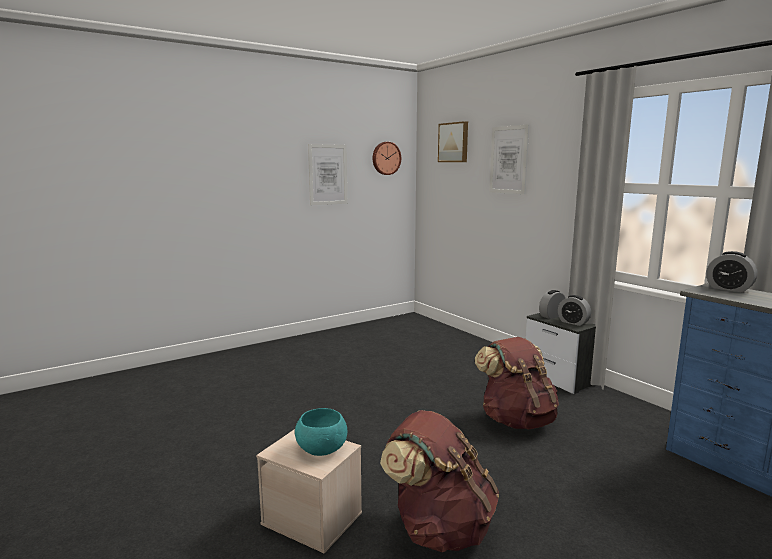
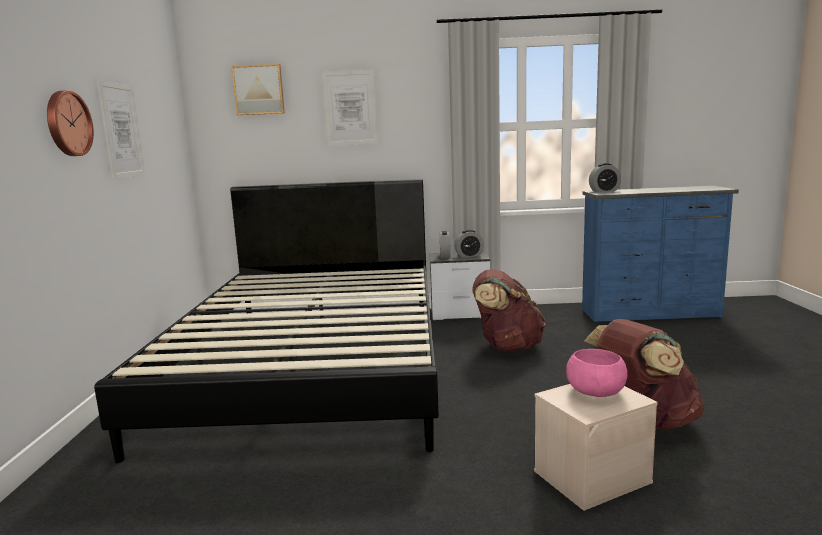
camera: 55 degrees left, 0 degrees up
(322, 448) = (596, 391): turquoise bowl -> pink bowl
(384, 364) = (315, 364): none -> black bed
(385, 158) = (164, 110): wall clock -> wall clock (67, 123)

